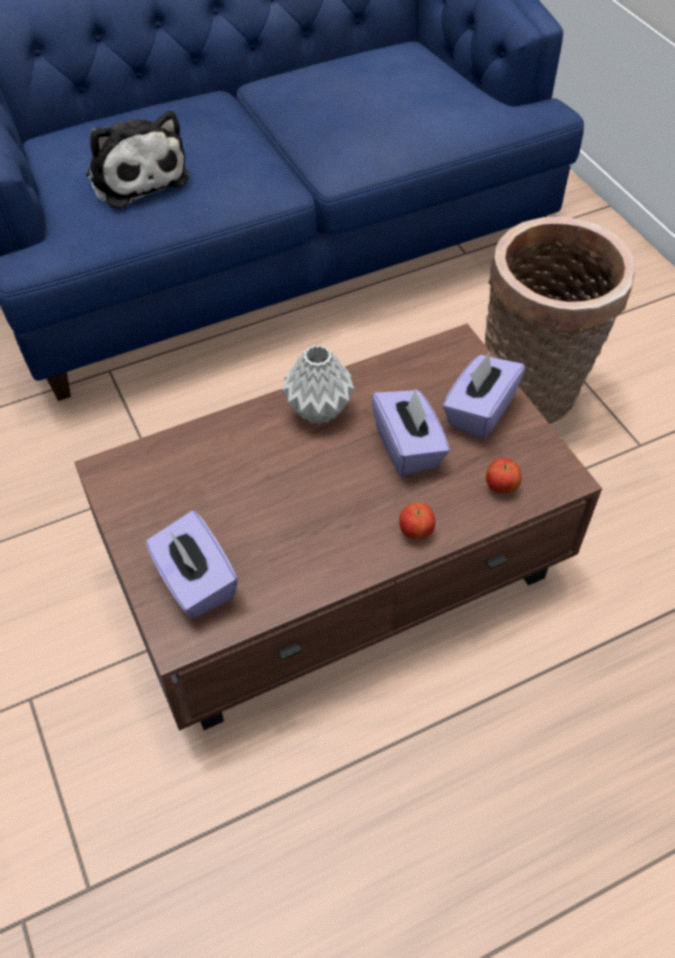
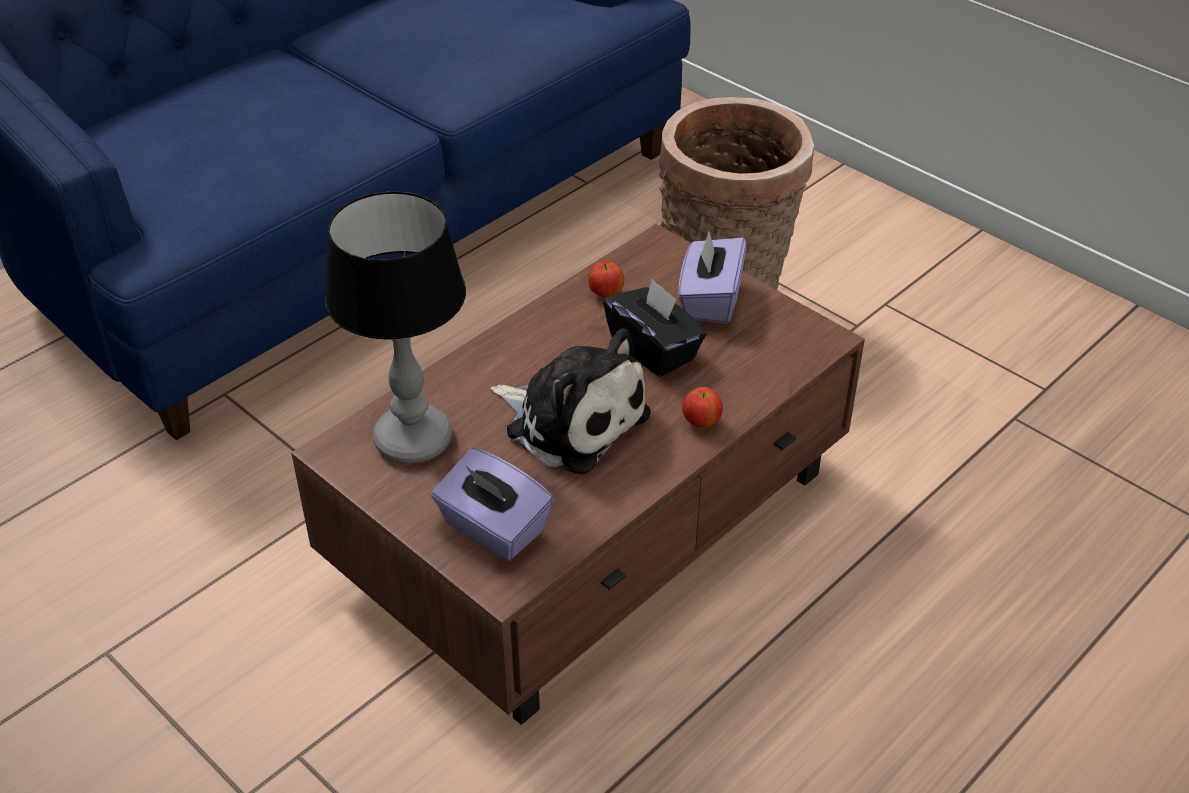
camera: 20 degrees left, 10 degrees down
(136, 176) = (229, 147): plush toy -> plush toy (571, 420)
(171, 477) = (412, 439): none -> table lamp
(319, 410) = (542, 338): grey vase -> none
(408, 447) = (654, 349): purple tissue box -> black tissue box
(501, 487) = (766, 361): apple -> apple (606, 293)

